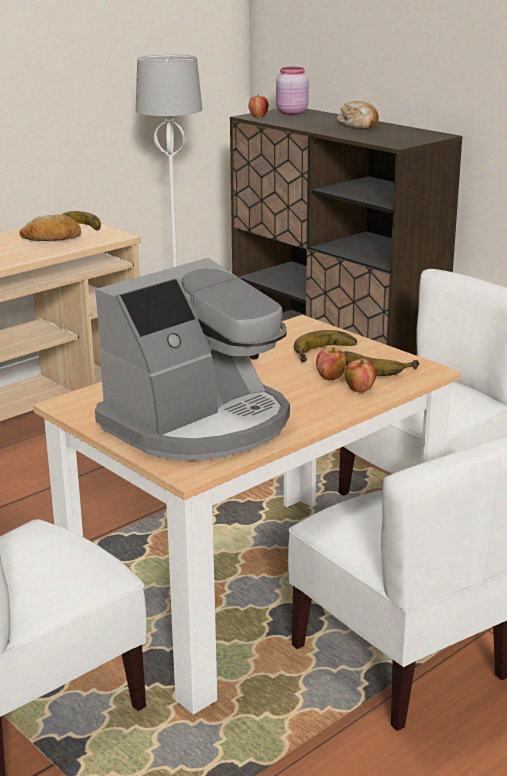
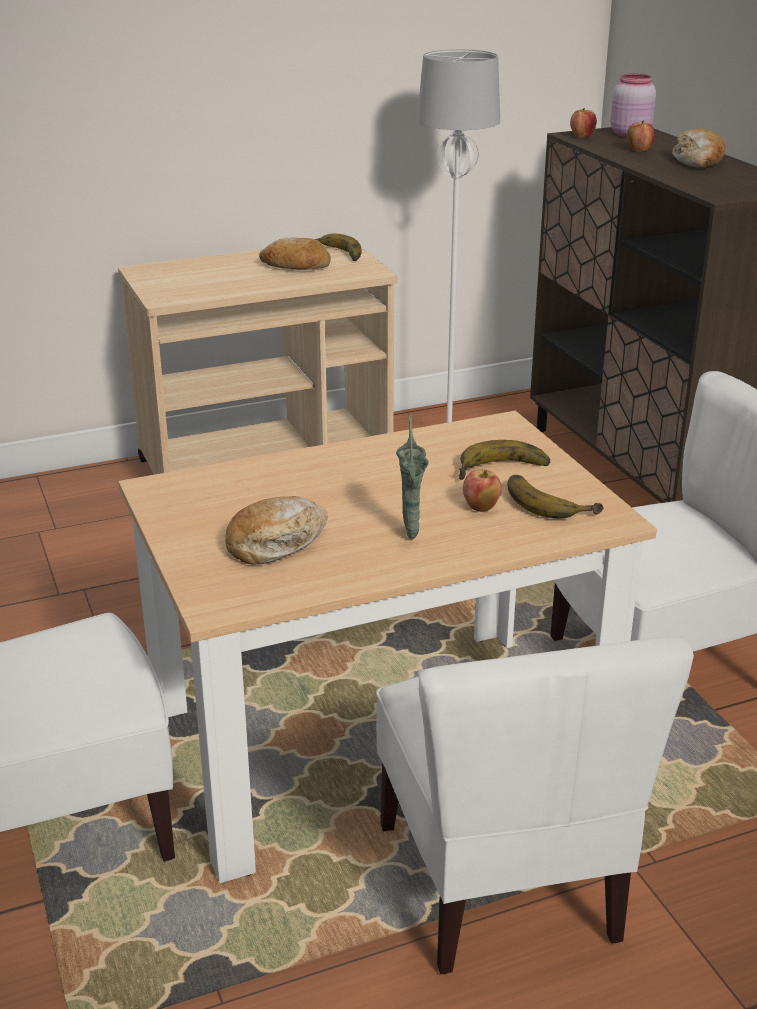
camera: 20 degrees right, 5 degrees up
(199, 424) = (276, 542): coffee machine -> bread
(297, 404) = (411, 538): none -> green vase
(359, 390) = (504, 531): apple -> apple (639, 150)

